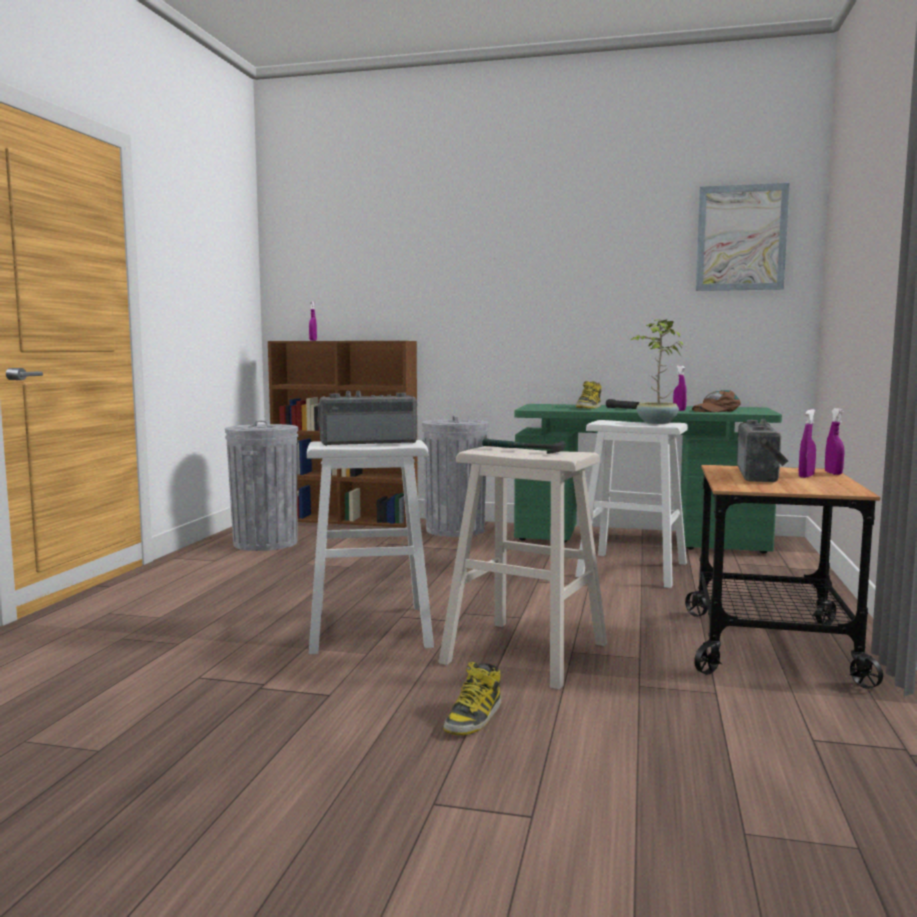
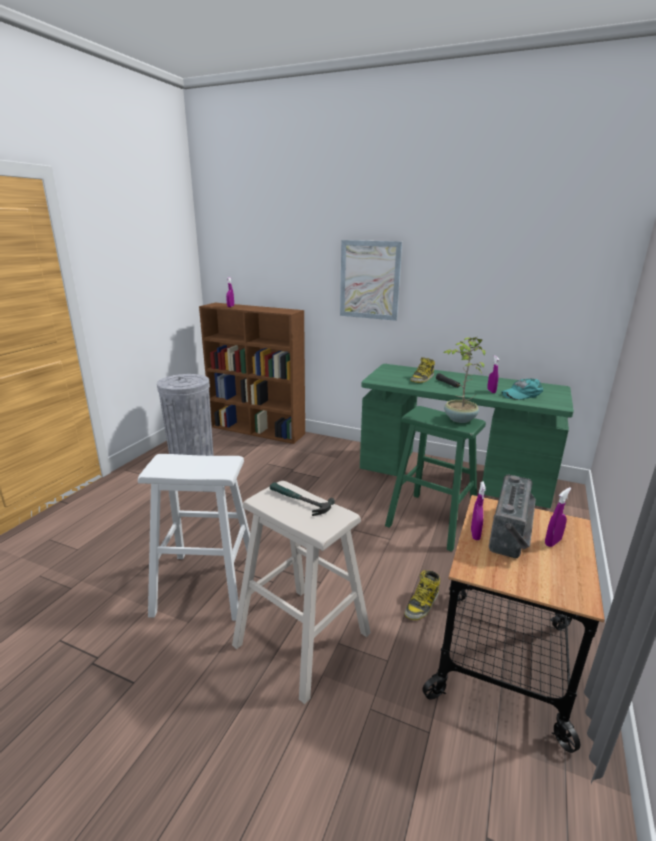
camera: 10 degrees right, 15 degrees up
(368, 442) = (194, 463): radio -> none
(455, 530) = (325, 450): grey trash can -> none
(474, 718) = (220, 741): boot -> boot (422, 604)
(632, 570) = (431, 520): white stool -> green stool
(715, 410) = (521, 394): brown cap -> turquoise cap
(741, 238) = (569, 242): picture -> picture (370, 280)
(833, 473) = (581, 536): purple spray bottle -> purple spray bottle (475, 534)

